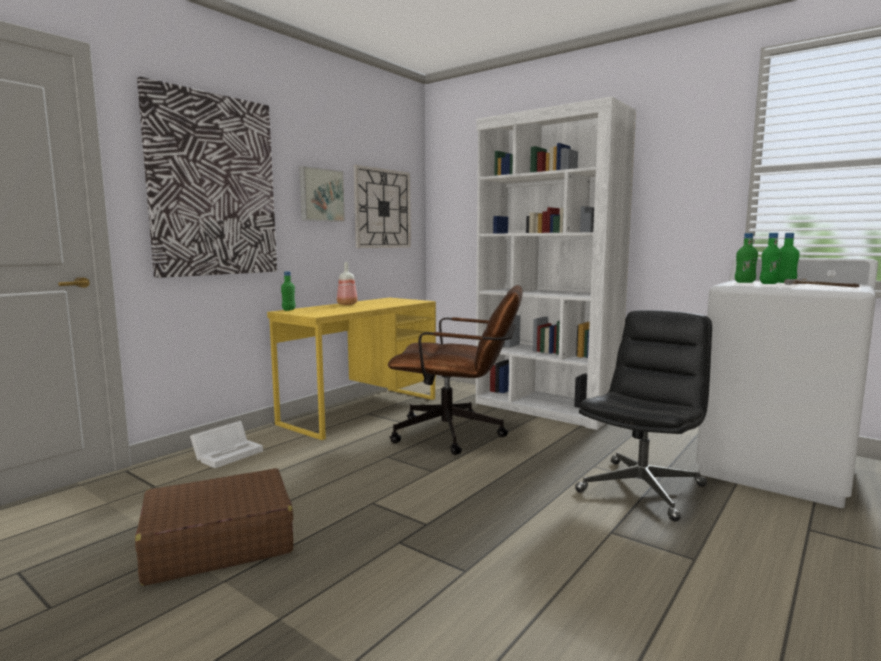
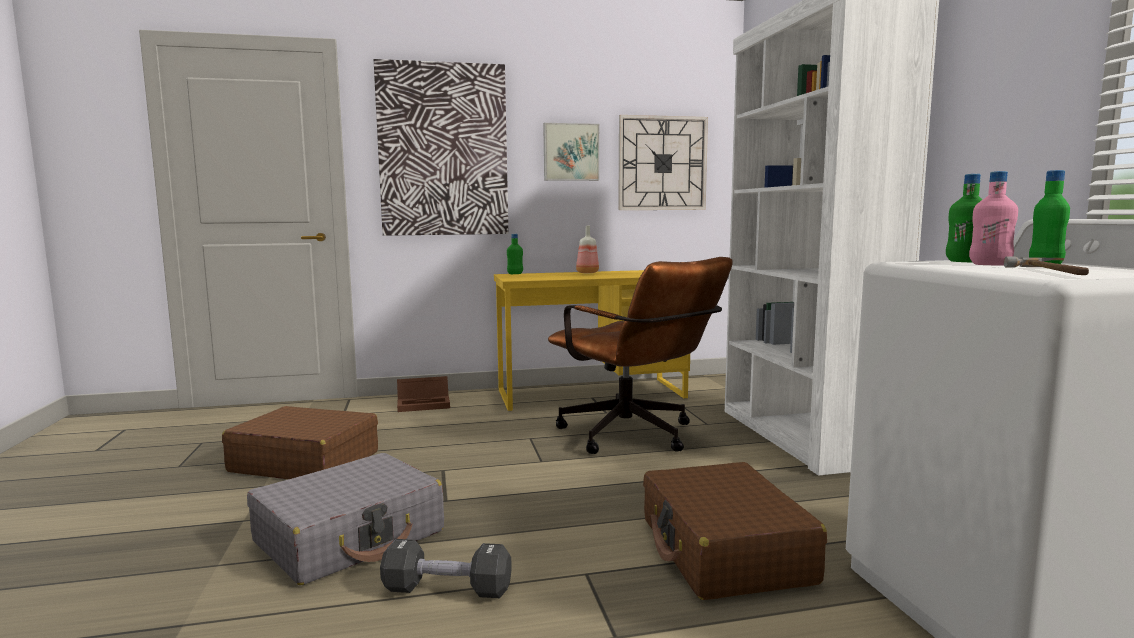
camera: 40 degrees right, 0 degrees up
(229, 454) = (425, 404): white storage box -> brown storage box
(416, 583) = (350, 537): none -> grey suitcase
(563, 582) = (447, 589): none -> black dumbbell
(641, 488) = (724, 550): black office chair -> brown suitcase
(768, 283) = (990, 264): green bottle -> pink bottle

